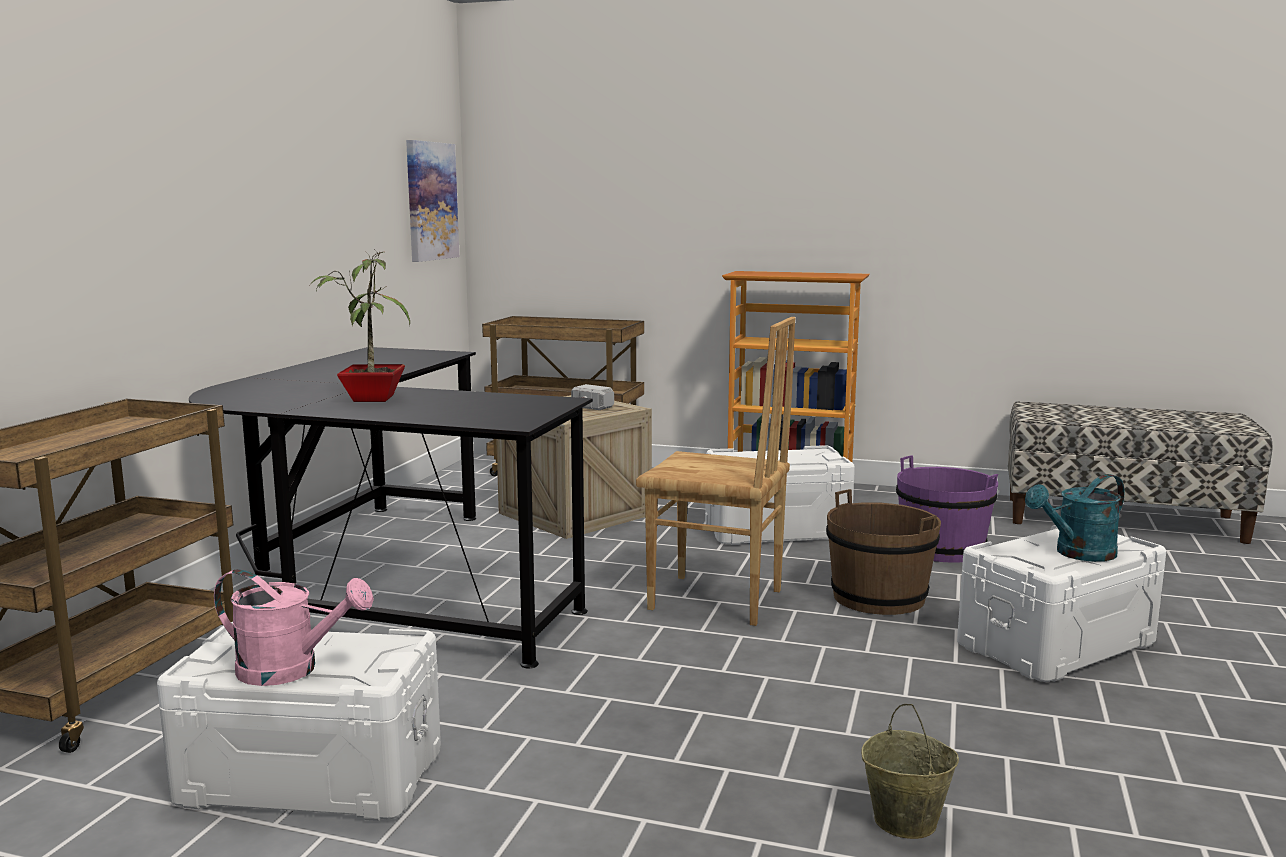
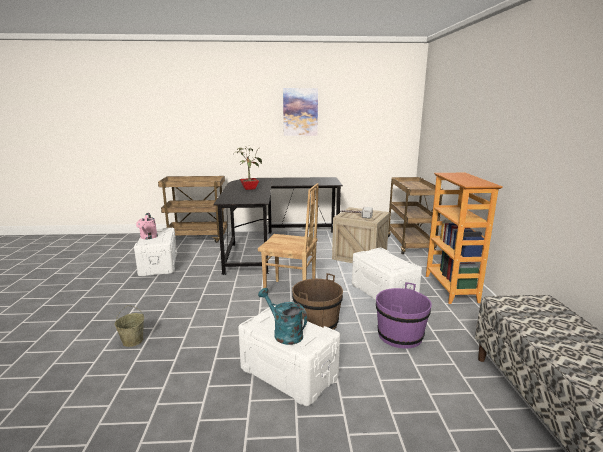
camera: 70 degrees right, 5 degrees up
(431, 201) = (391, 127): picture -> picture (300, 112)
(716, 601) = (290, 291): brown chair -> brown chair turned 75 degrees counterclockwise

